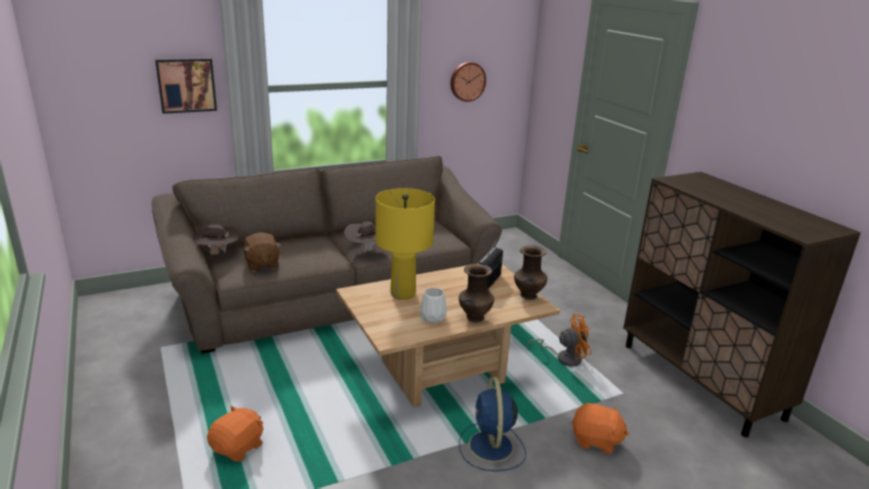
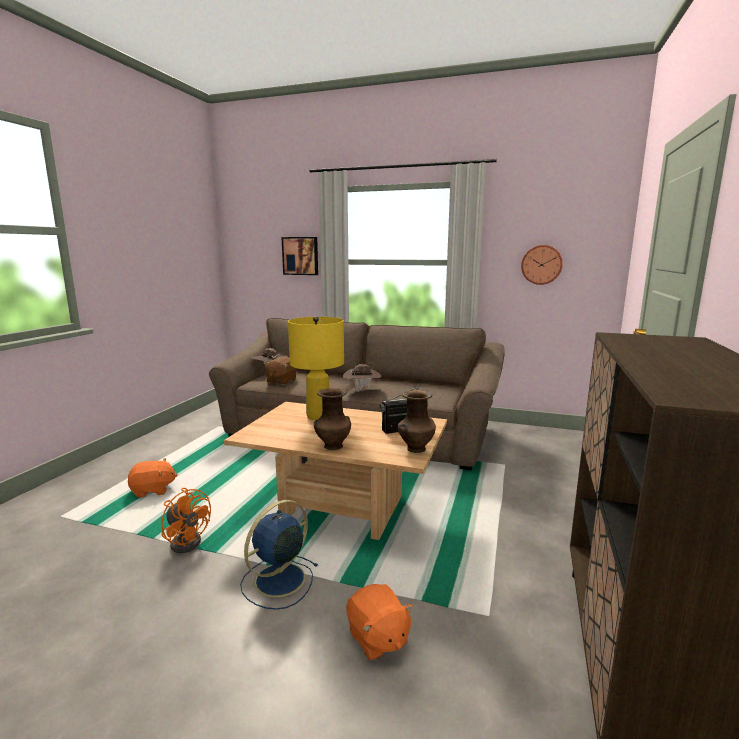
camera: 45 degrees right, 10 degrees down
(433, 317) = (304, 435): white vase -> none
(564, 358) = (474, 550): orange fan -> orange fan (188, 540)

